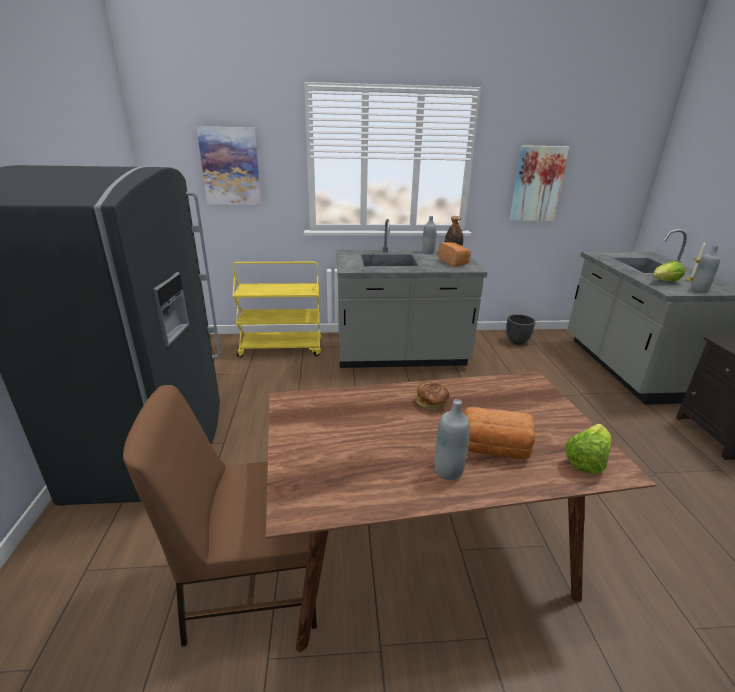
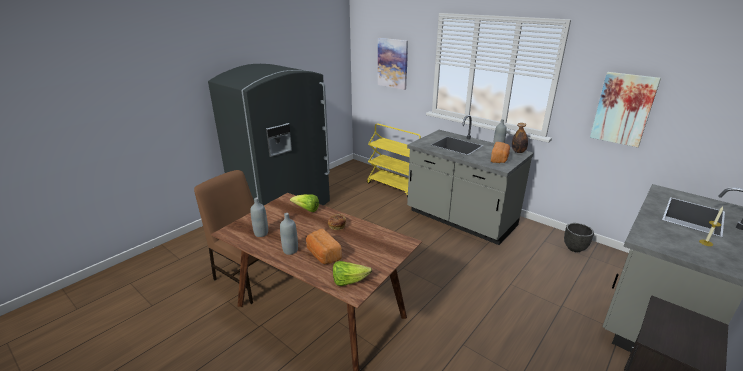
camera: 45 degrees right, 0 degrees up
(664, 282) = (661, 233): lettuce -> lettuce (306, 210)
(699, 289) = (684, 251): grey bottle -> grey bottle (261, 233)

